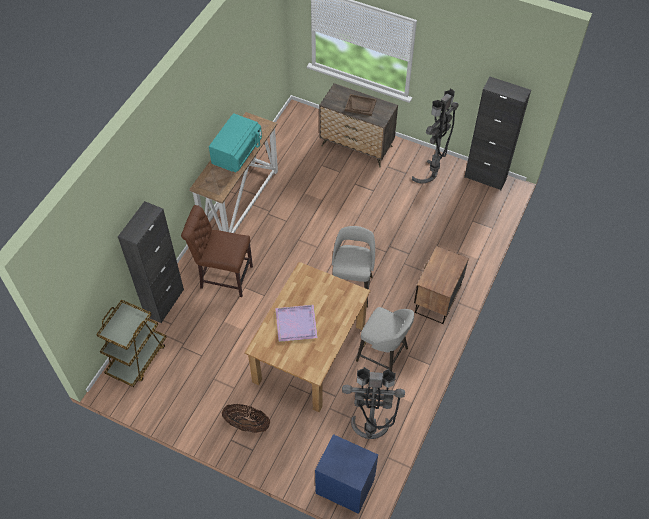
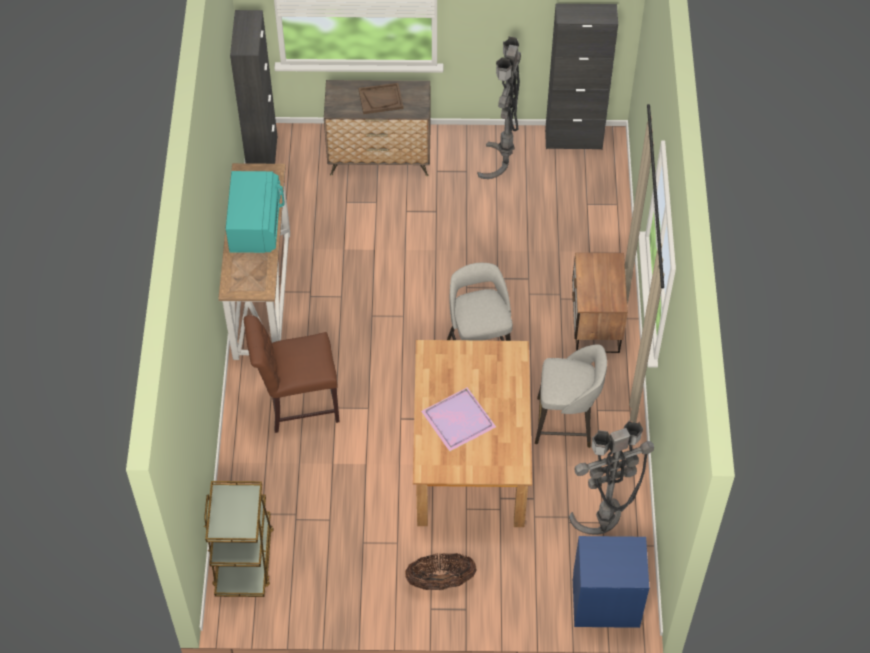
camera: 25 degrees left, 0 degrees up
(164, 302) = (237, 471): black cabinet -> black cabinet (262, 157)

